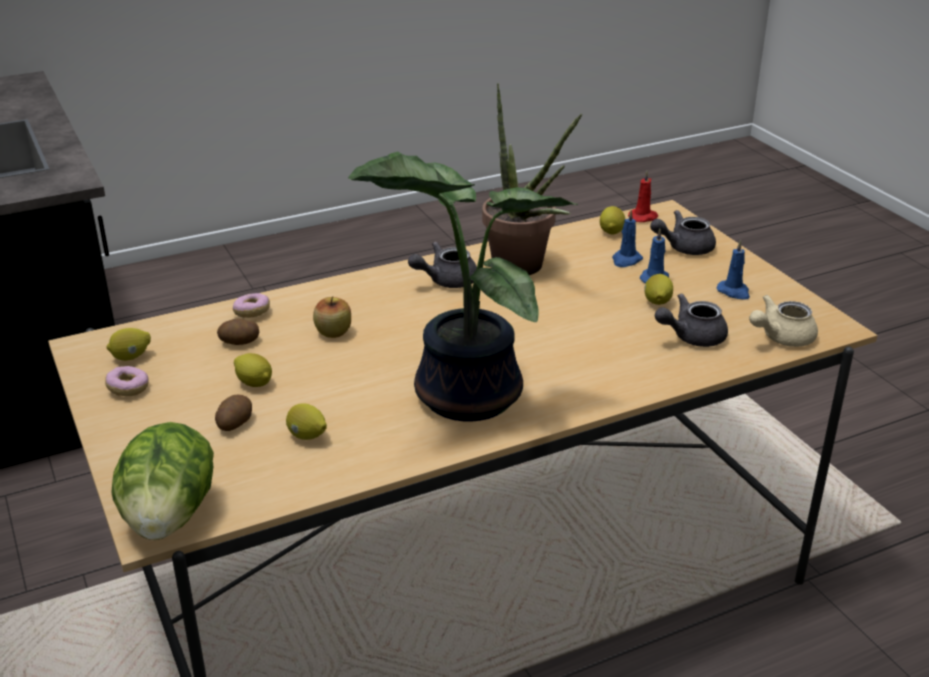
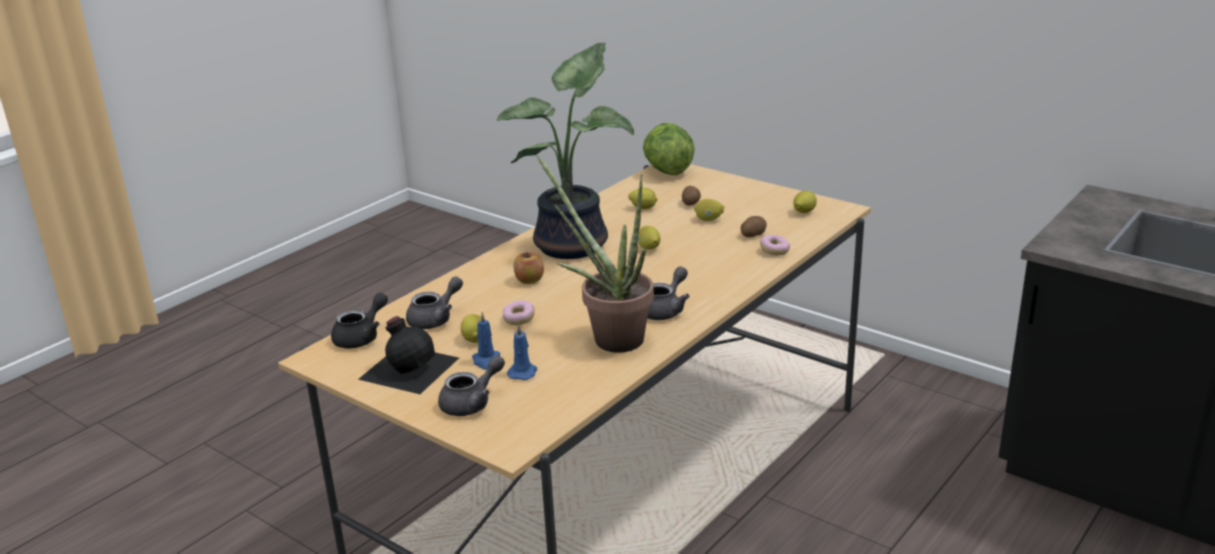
camera: 155 degrees right, 5 degrees down
(128, 389) = (775, 200): donut -> donut (519, 319)
(333, 332) = (701, 255): apple -> apple (529, 280)
(611, 231) = (556, 402): lemon -> lemon (648, 248)
(643, 217) = (532, 432): red candle -> none
(734, 292) = (409, 367): blue candle -> black bottle
(781, 337) = (362, 337): beige teapot -> black teapot

